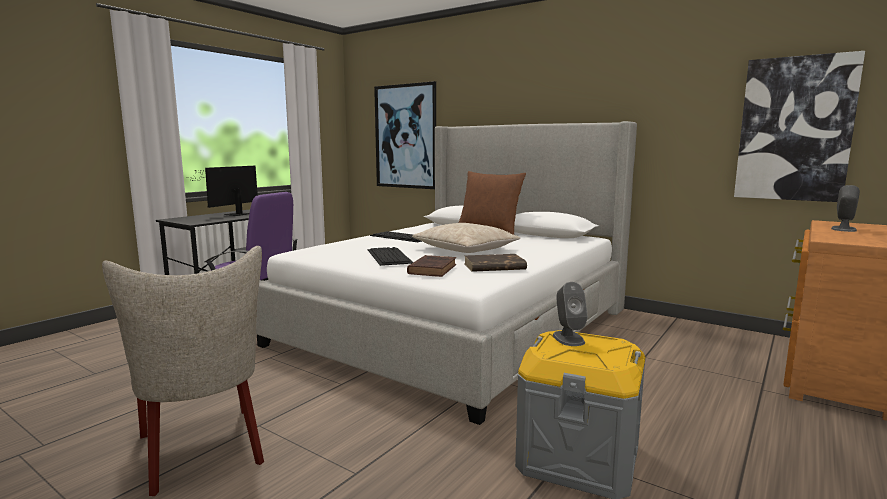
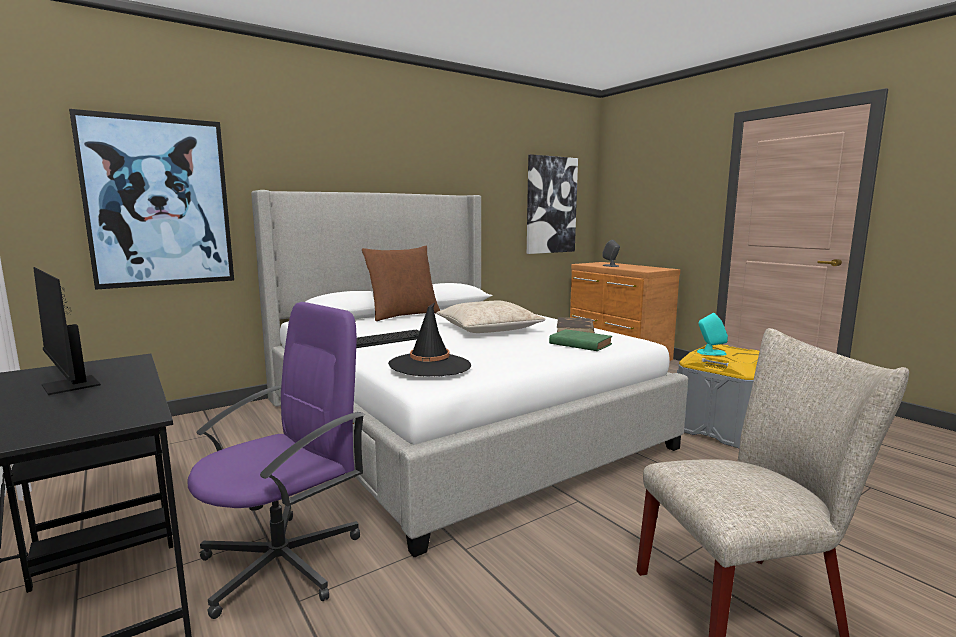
camera: 70 degrees left, 0 degrees up
(329, 247) = (430, 365): none -> black hat
(388, 256) = (510, 349): keyboard -> none
(433, 269) = (578, 344): brown book -> green book
(568, 338) = (711, 352): grey speaker -> turquoise speaker

